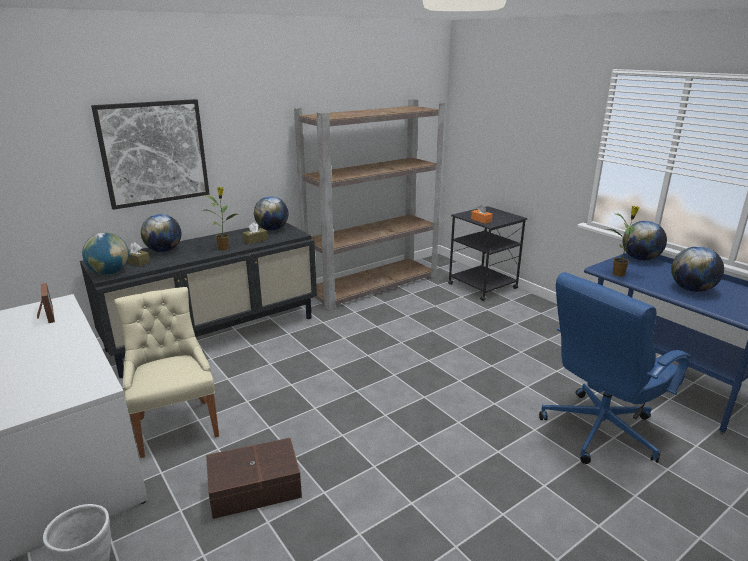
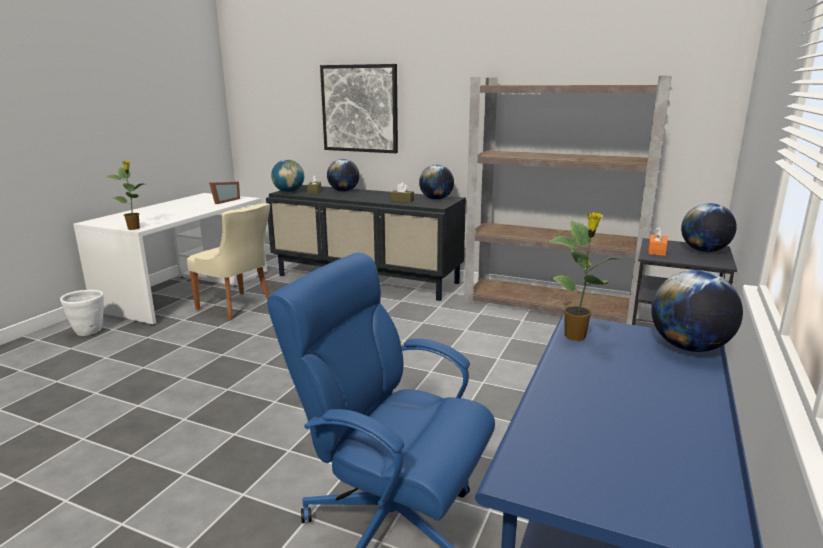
camera: 60 degrees right, 5 degrees down
(176, 425) = (237, 307): beige chair -> beige chair turned 90 degrees clockwise
(224, 248) = (371, 199): potted plant -> potted plant (134, 228)
(254, 487) = (179, 351): brown storage box -> none
(691, 289) = (604, 399): globe -> globe (704, 251)

